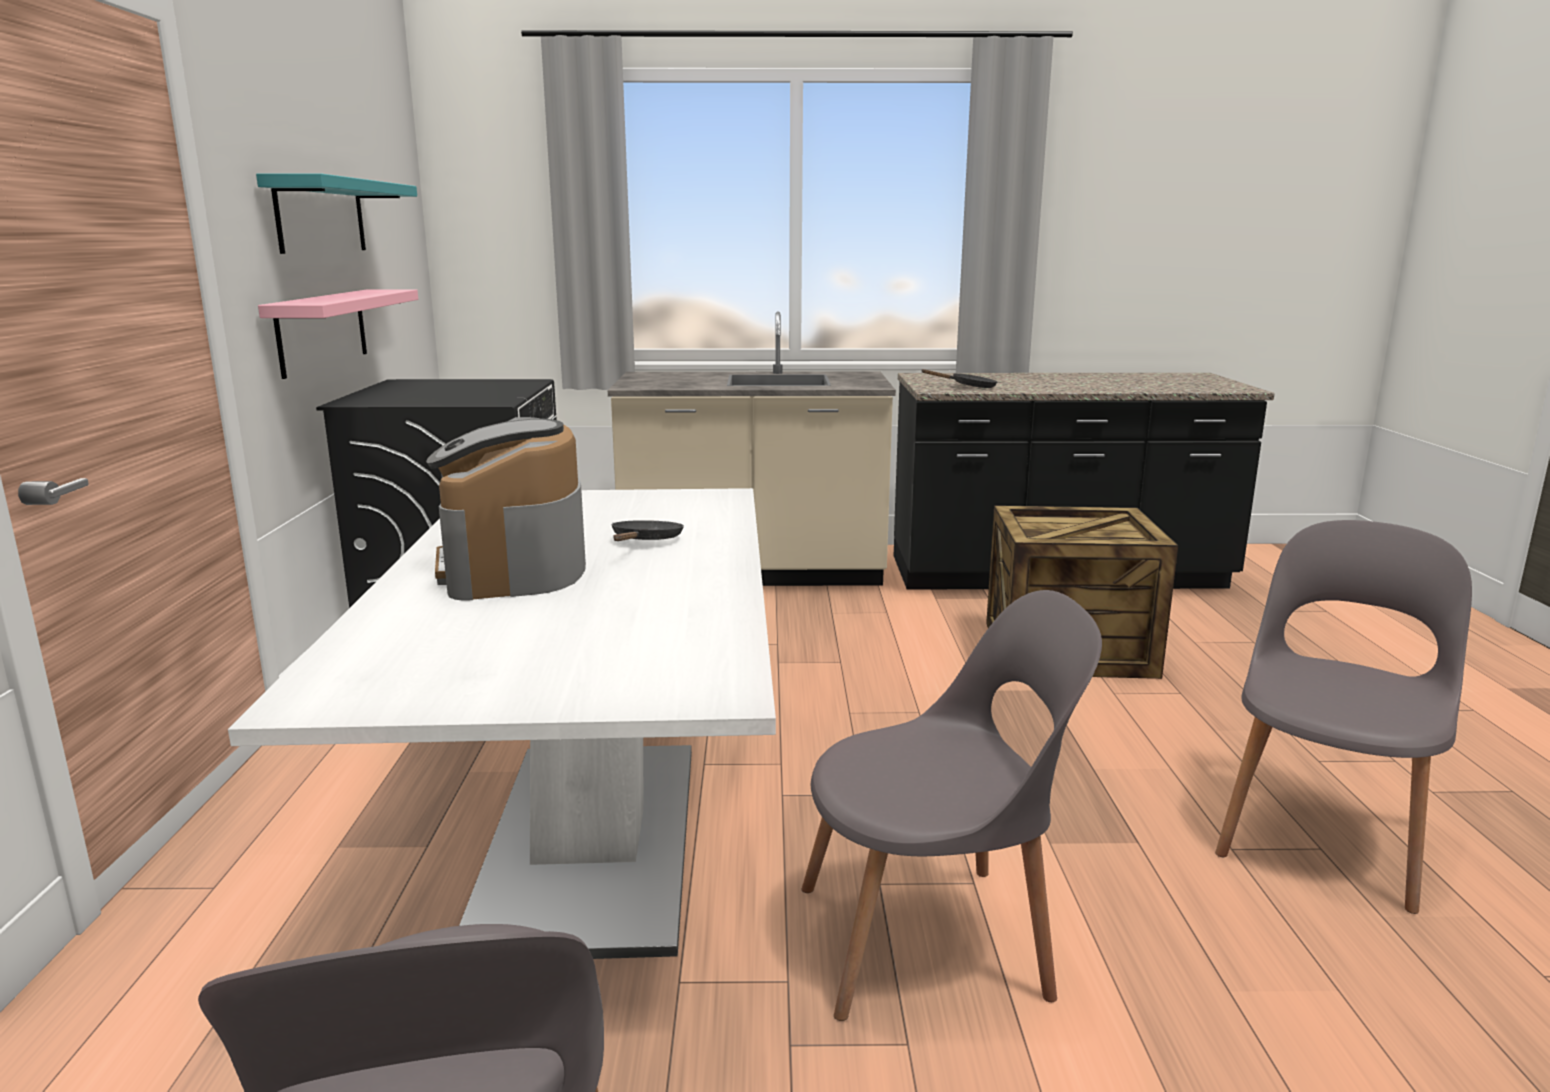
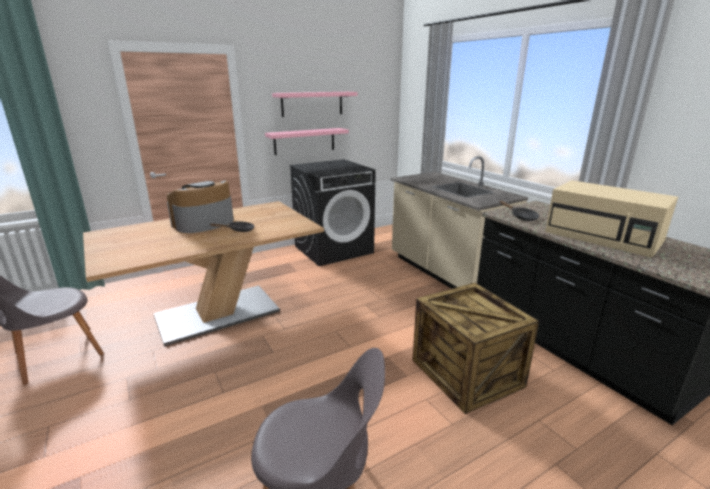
camera: 60 degrees right, 5 degrees up
(321, 216) = (312, 104): turquoise shelf -> pink shelf
(590, 840) = (217, 313): white dining table -> brown dining table
(933, 939) = (185, 391): grey chair -> none
(1085, 382) = (604, 237): none -> beige microwave

